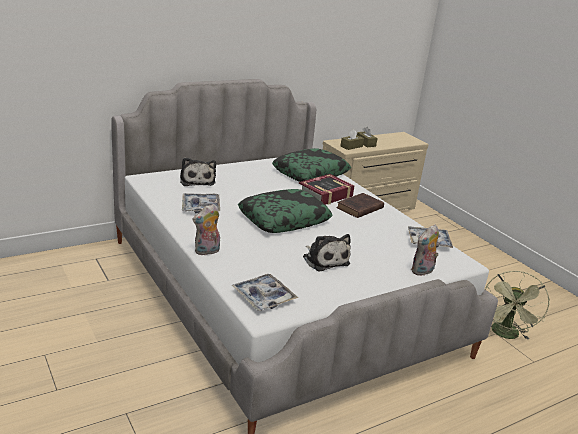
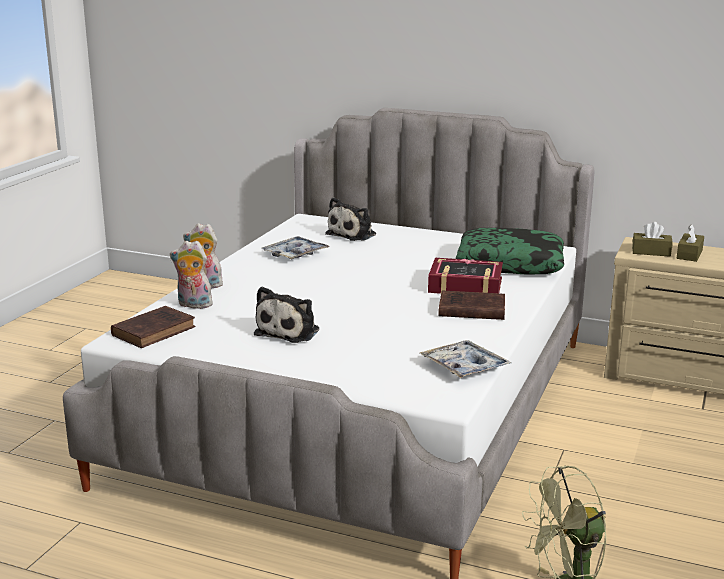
camera: 55 degrees right, 5 degrees down
(263, 297) = (155, 330): tray -> brown book
(284, 219) = (349, 289): pillow -> none
(422, 271) = (366, 384): plush toy -> plush toy (193, 305)

